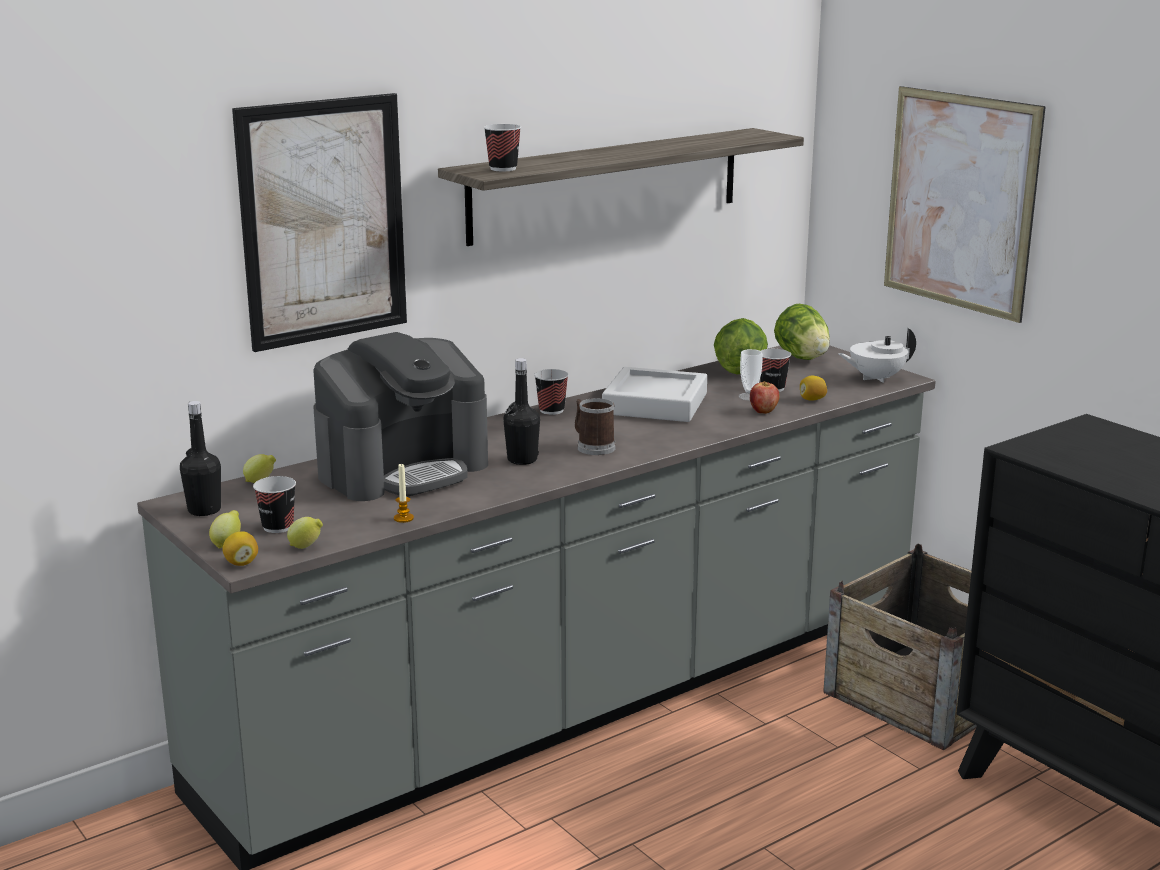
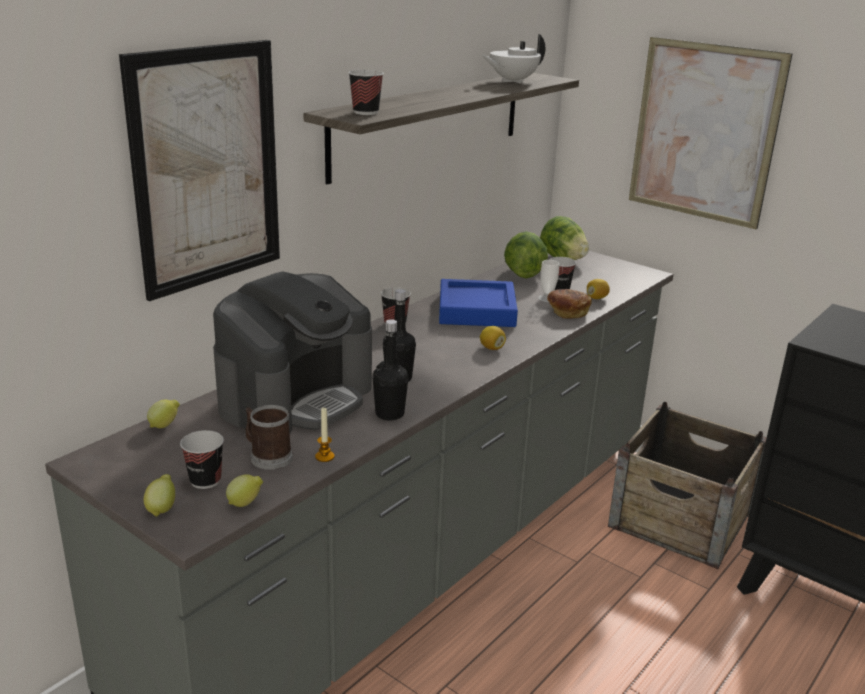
camera: 15 degrees left, 5 degrees up
(204, 510) = (121, 467): black bottle -> black bottle (389, 414)
(241, 563) = (186, 533): lemon -> lemon (491, 348)
(593, 446) = (451, 359): mug -> mug (267, 456)
(655, 404) = (476, 310): grey tray -> blue tray
(763, 411) = (567, 312): apple -> bread
(875, 378) = (630, 275): white teapot -> white teapot (512, 81)

